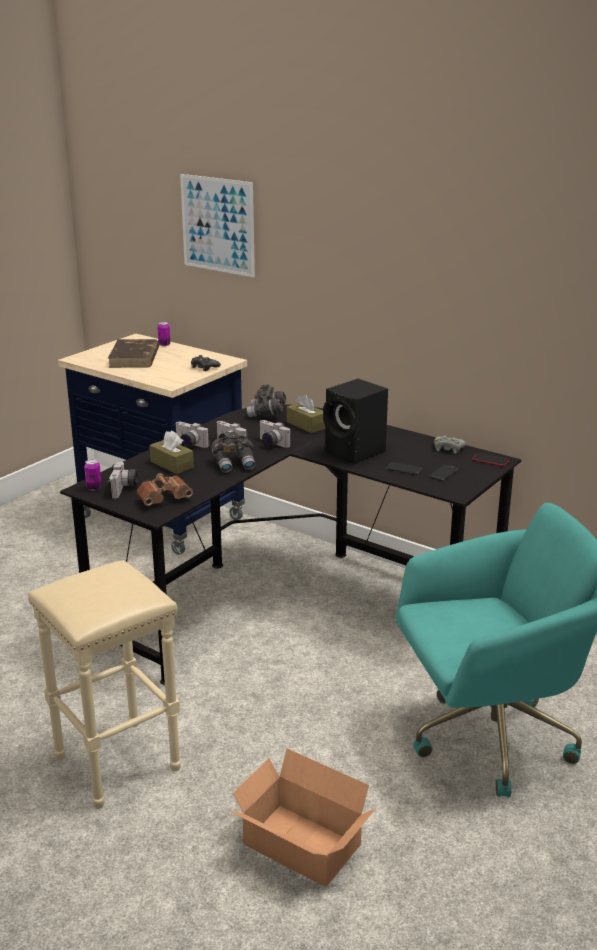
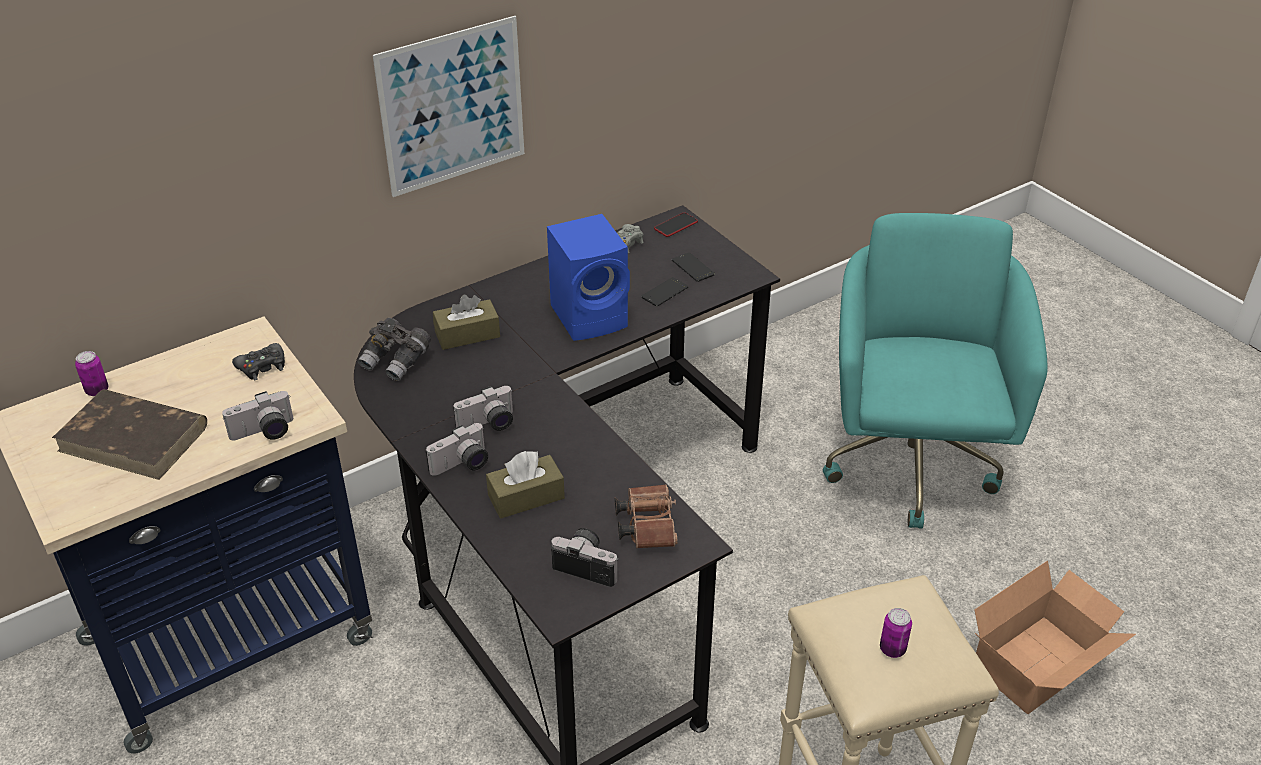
camera: 70 degrees left, 15 degrees up
(94, 488) = (566, 600): can -> can (892, 649)
(217, 225) = (140, 131): picture -> picture (452, 107)
(234, 464) = (564, 432): grey binoculars -> none
(271, 444) = (513, 382): camera -> camera (264, 433)
(356, 453) = (592, 316): black speaker -> blue speaker

